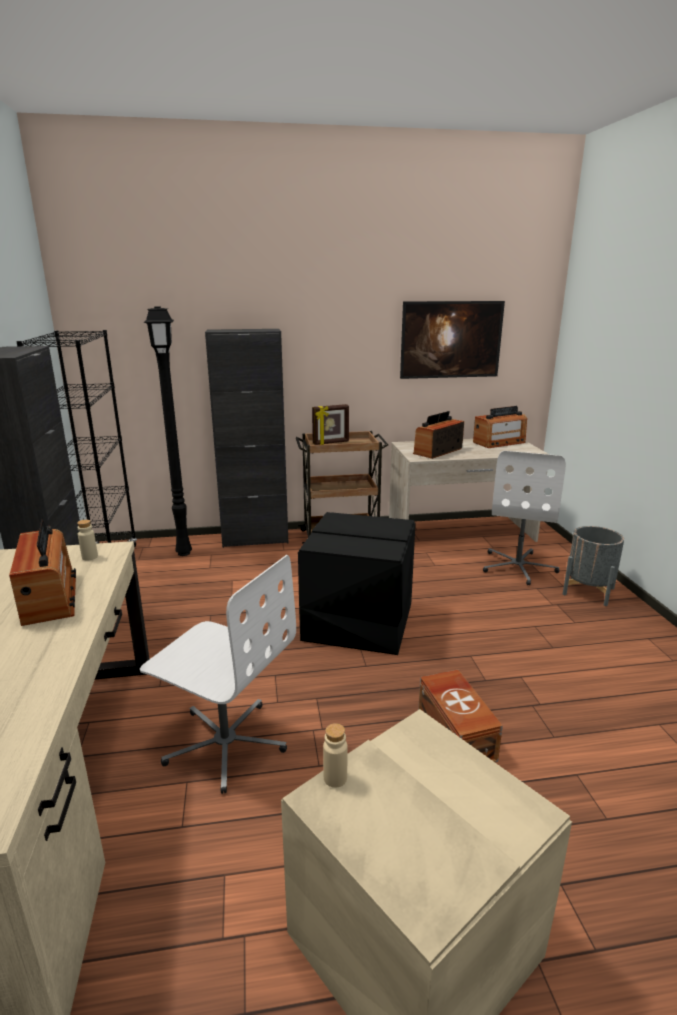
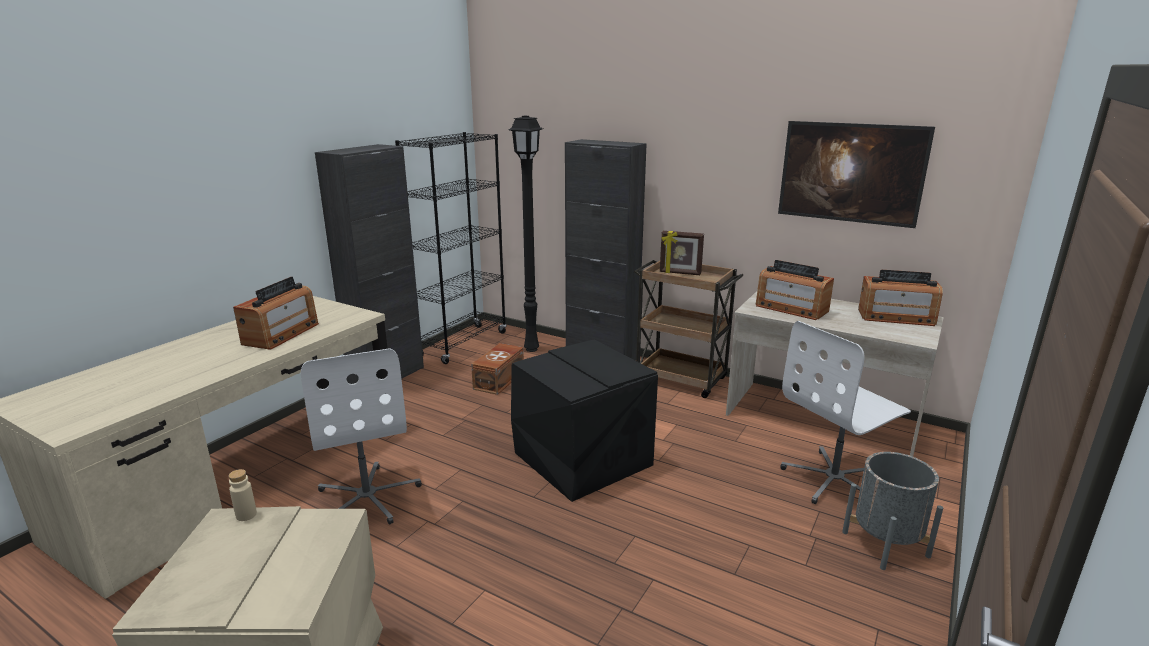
camera: 40 degrees right, 0 degrees up
(90, 557) = (343, 316): beige bottle -> none
(438, 451) = (791, 308): radio -> radio turned 135 degrees counterclockwise
(456, 733) = (519, 587): brown storage box -> brown storage box (500, 380)

